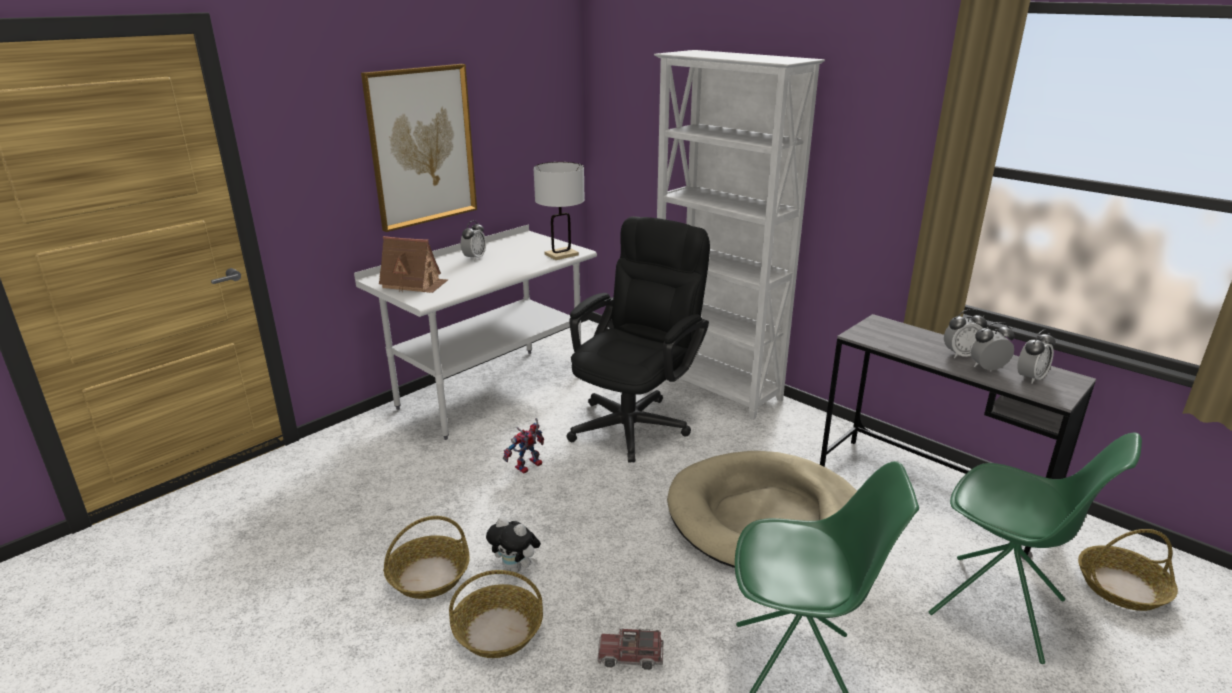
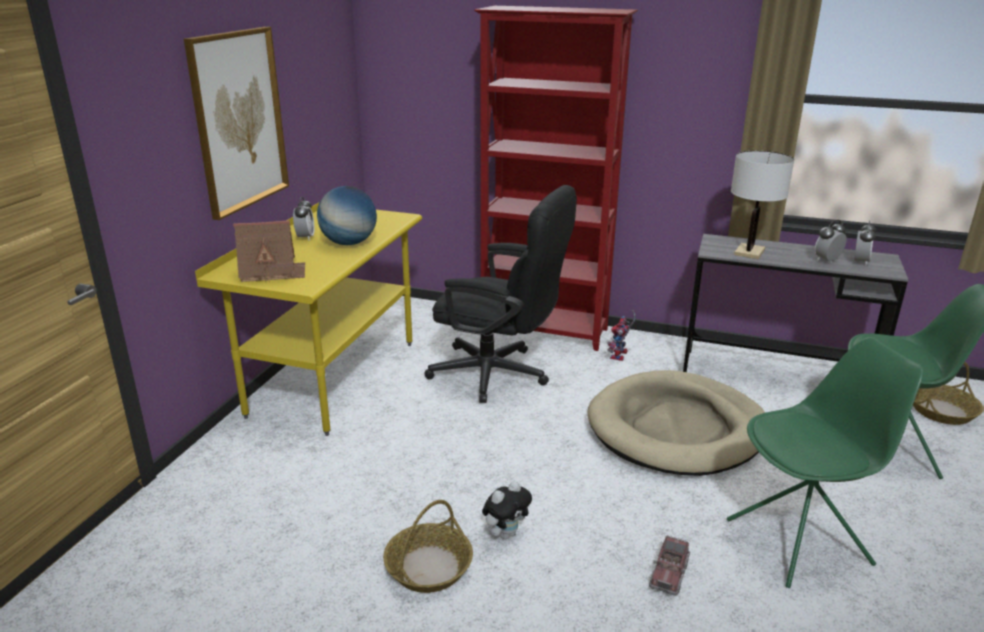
camera: 25 degrees left, 0 degrees up
(491, 391) = (334, 378): white desk -> yellow desk
(497, 631) = (539, 594): basket -> none
(503, 268) = (349, 243): none -> globe
(516, 568) = (506, 533): plush toy -> plush toy turned 45 degrees counterclockwise
(527, 467) = (435, 441): toy robot -> toy robot (619, 356)
(561, 254) = (391, 222): white table lamp -> white table lamp (749, 252)
(630, 656) = (669, 574): toy truck -> toy truck turned 45 degrees counterclockwise
(635, 421) = (499, 375): black office chair -> black office chair turned 105 degrees clockwise
(716, 389) = (545, 331): white bookcase -> red bookcase
(960, 355) = (798, 254): alarm clock -> none

